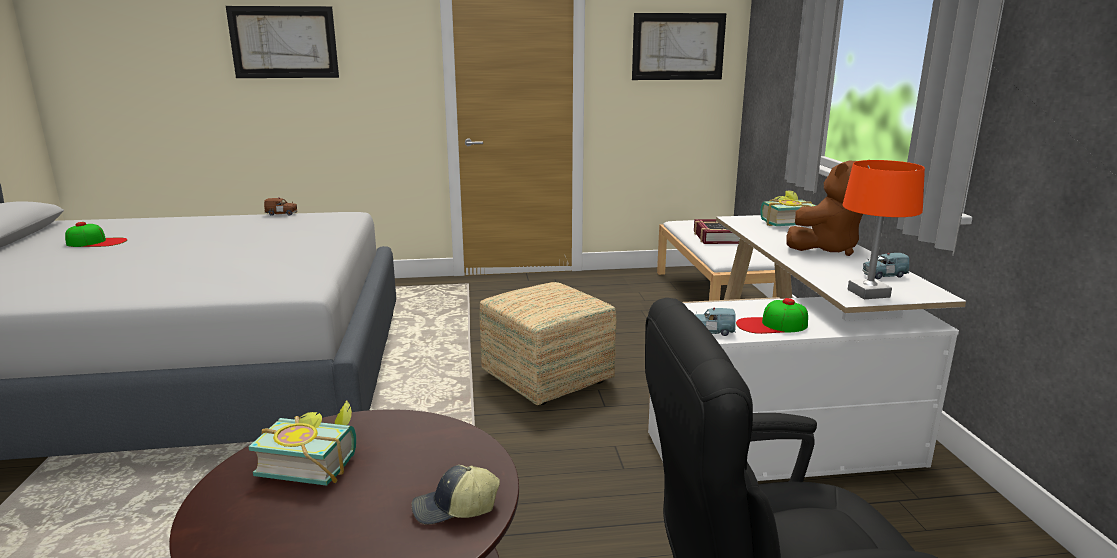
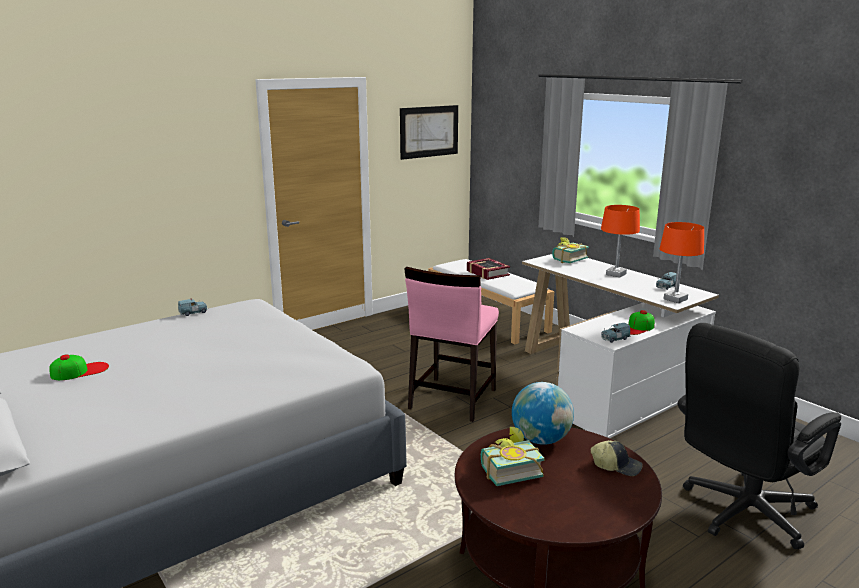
camera: 30 degrees left, 0 degrees up
(282, 214) = (193, 313): brown toy car -> blue toy car
(284, 42) = (122, 151): picture -> none
(420, 437) = (541, 440): none -> globe
(455, 509) = (616, 465): cap -> cap turned 120 degrees counterclockwise
(545, 378) = (451, 399): ottoman -> pink chair
(827, 248) = (616, 274): brown plush toy -> orange table lamp

